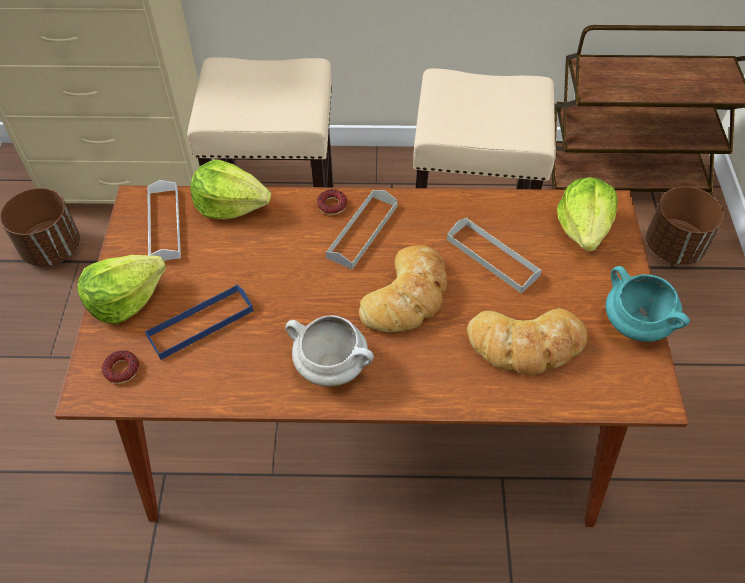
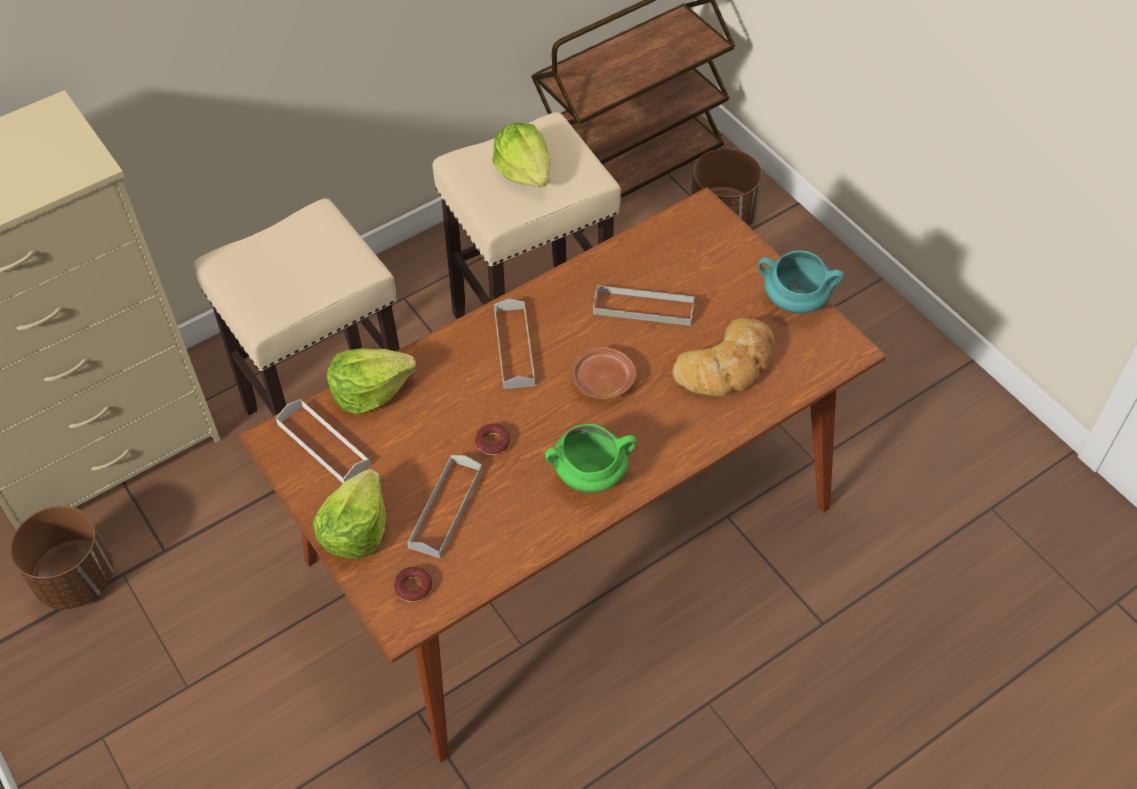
camera: 35 degrees left, 0 degrees up
(200, 323) = (446, 508): blue tray -> grey tray
(332, 205) = (465, 339): donut -> donut (493, 442)
(332, 366) = (591, 474): white cooking pot -> green cooking pot
(408, 296) = (602, 380): bread -> brown plate
(583, 228) = (696, 241): lettuce -> lettuce (524, 171)

